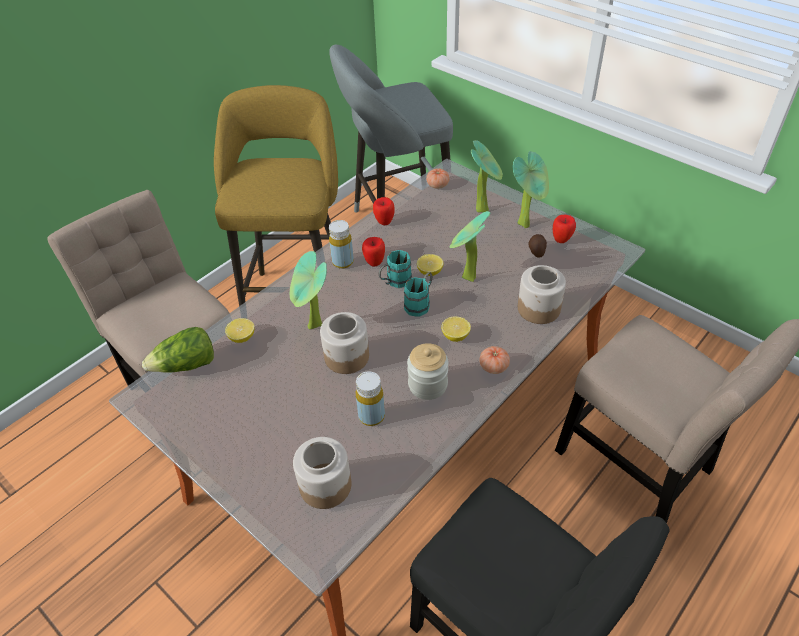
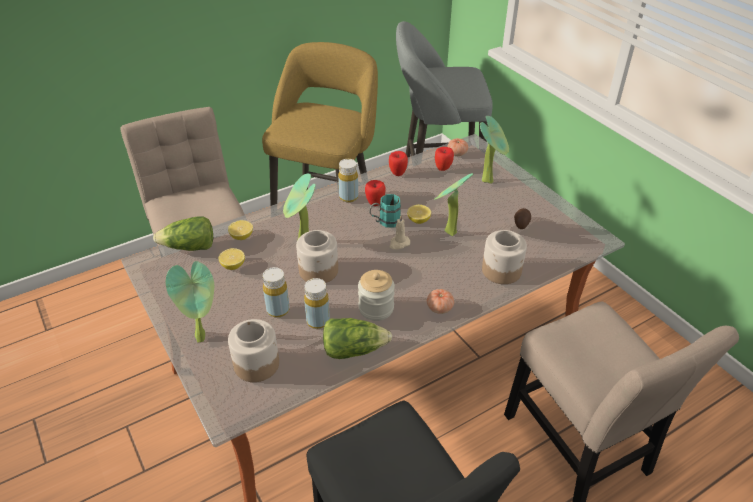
camera: 15 degrees right, 5 degrees down
(321, 415) = (278, 310): none -> yellow bottle
(420, 303) = (399, 243): turquoise mug -> beige candle
(424, 438) = (353, 349): none -> lettuce
(455, 336) = (417, 276): lemon -> lemon (233, 265)
(526, 224) = (522, 200): potted plant -> potted plant (203, 337)
(561, 240) = (548, 219): apple -> apple (443, 169)

